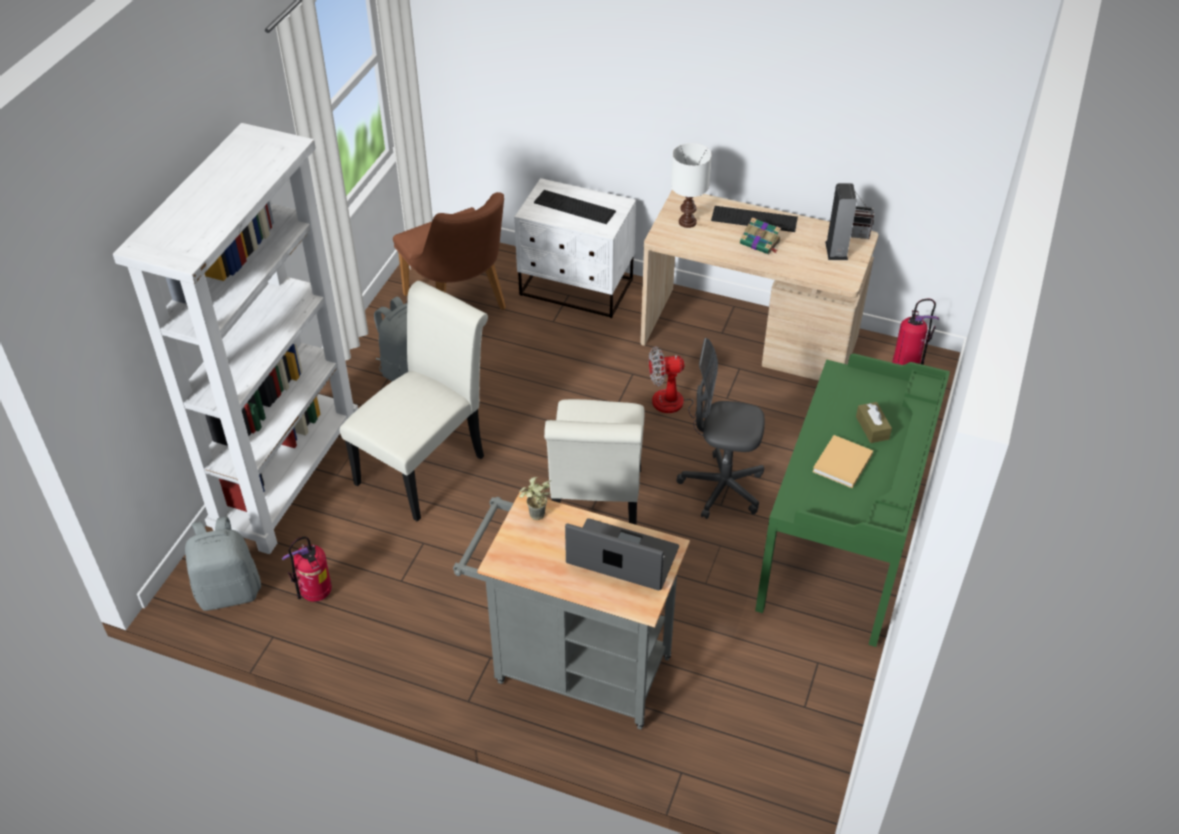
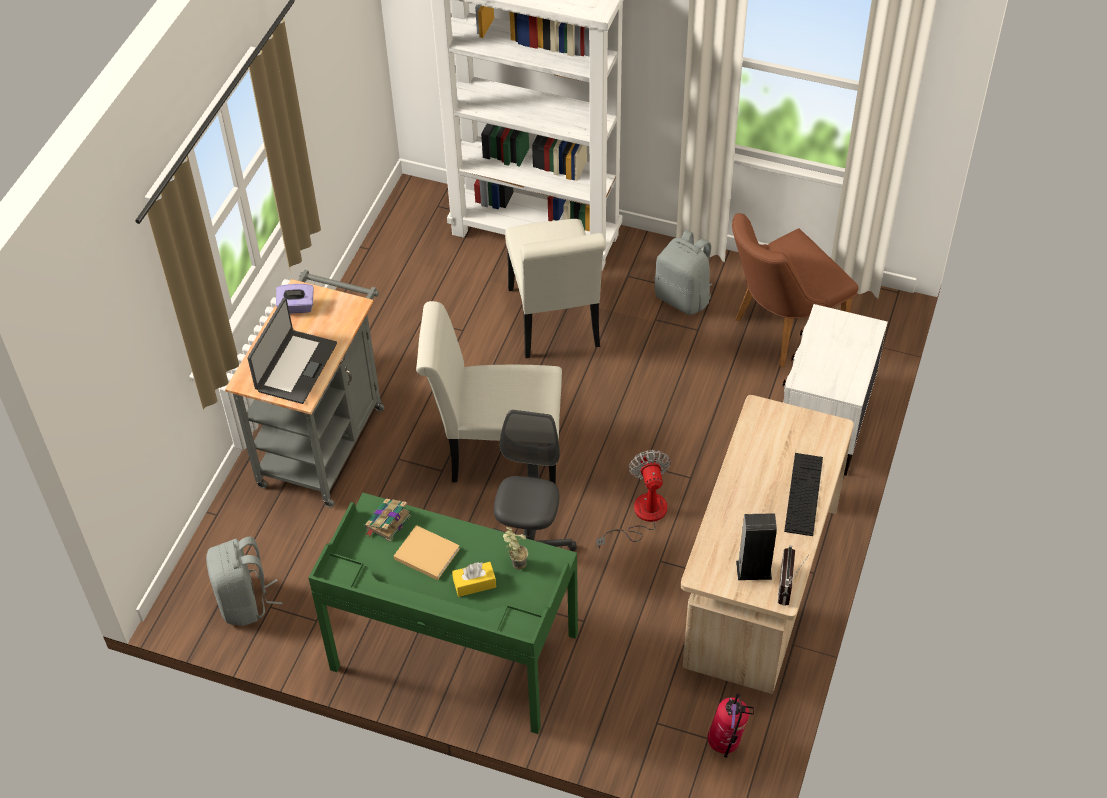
camera: 90 degrees right, 5 degrees up
(229, 591) = (414, 217): grey backpack -> grey backpack (245, 602)
(316, 595) = (409, 268): fire extinguisher -> none
(426, 464) = (555, 324): white chair -> white chair turned 45 degrees clockwise
(526, 562) = (296, 307): none -> purple tissue box
(535, 518) = (342, 310): potted plant -> potted plant (515, 562)
(574, 207) = (838, 352): keyboard -> none
(686, 222) = (789, 431): white table lamp -> none
(760, 243) = (760, 498): book -> book (387, 522)
(872, 428) = (474, 583): brown tissue box -> yellow tissue box

